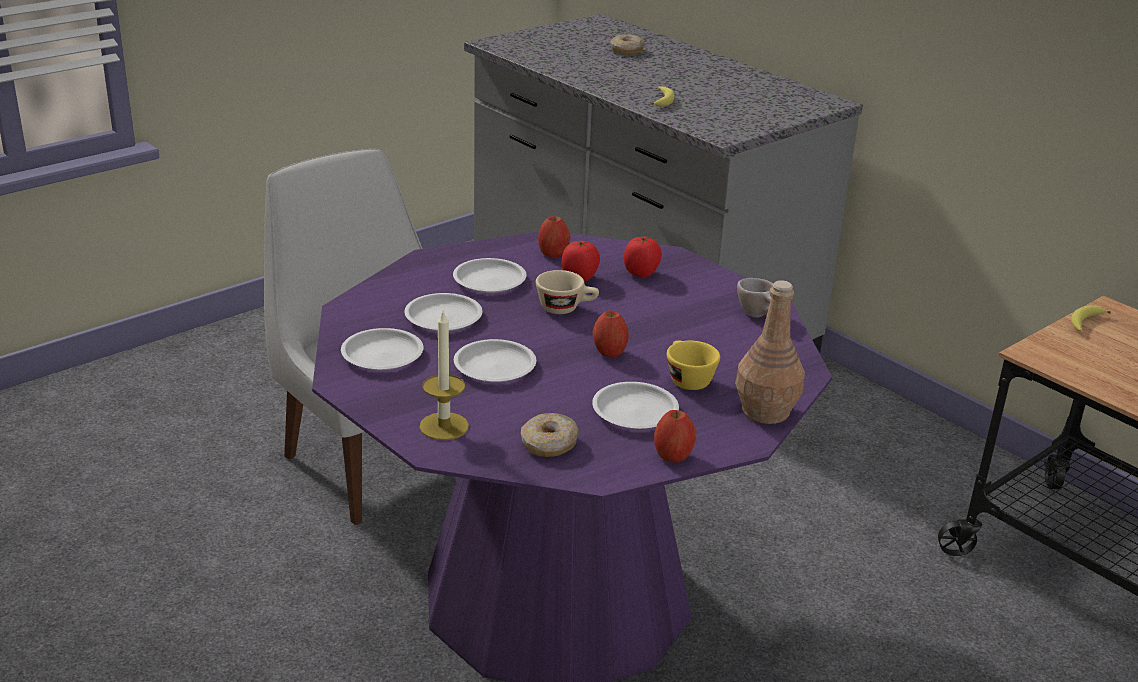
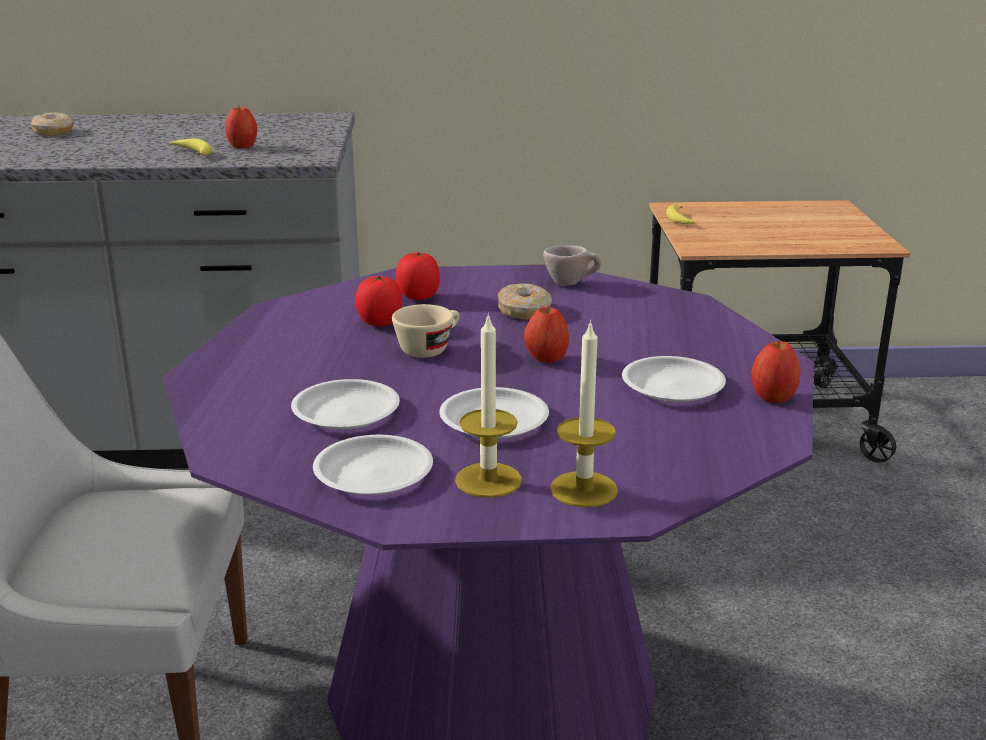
camera: 50 degrees left, 5 degrees down
(417, 392) = (488, 480): none -> candle
(490, 280) = (308, 362): white plate -> none
(549, 444) = (688, 446): donut -> donut (524, 311)
(553, 253) = (309, 317): apple -> apple (243, 146)
(686, 378) = (641, 345): yellow cup -> none
(766, 411) = (738, 336): brown bottle -> none

